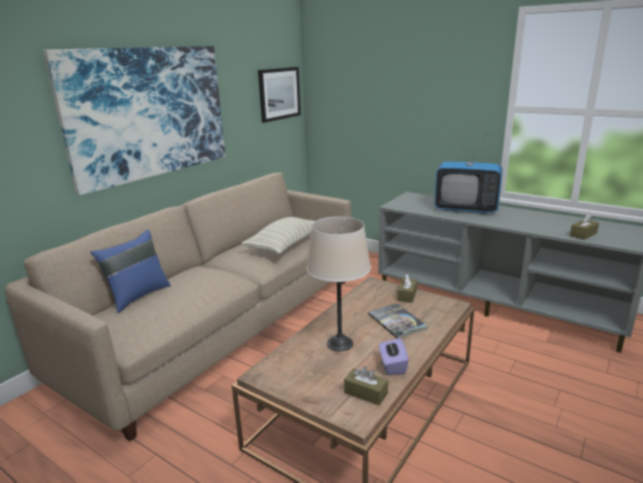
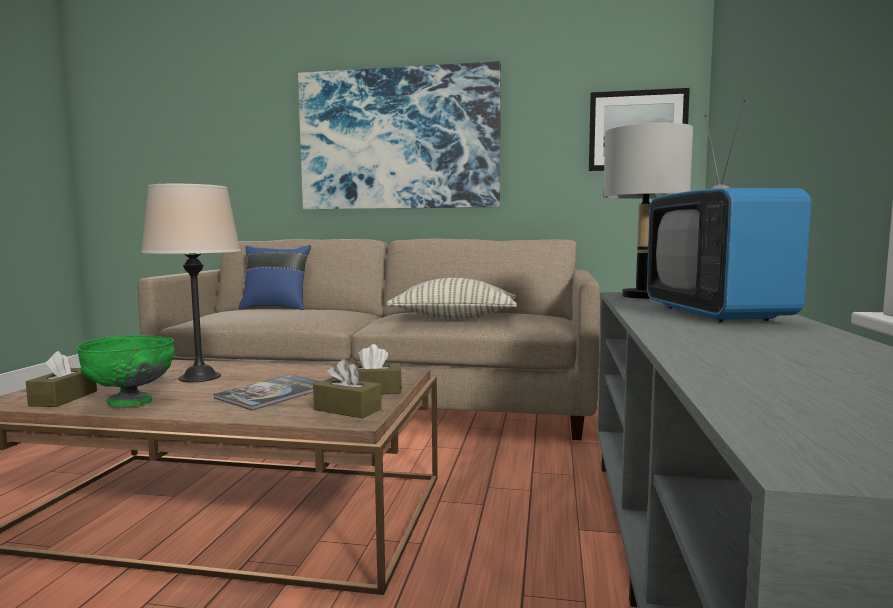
camera: 65 degrees right, 15 degrees down
(392, 366) = (130, 403): purple tissue box -> green bowl
(406, 205) = (641, 296): none -> grey table lamp
(583, 234) = (767, 387): brown tissue box -> brown tissue box (347, 409)

